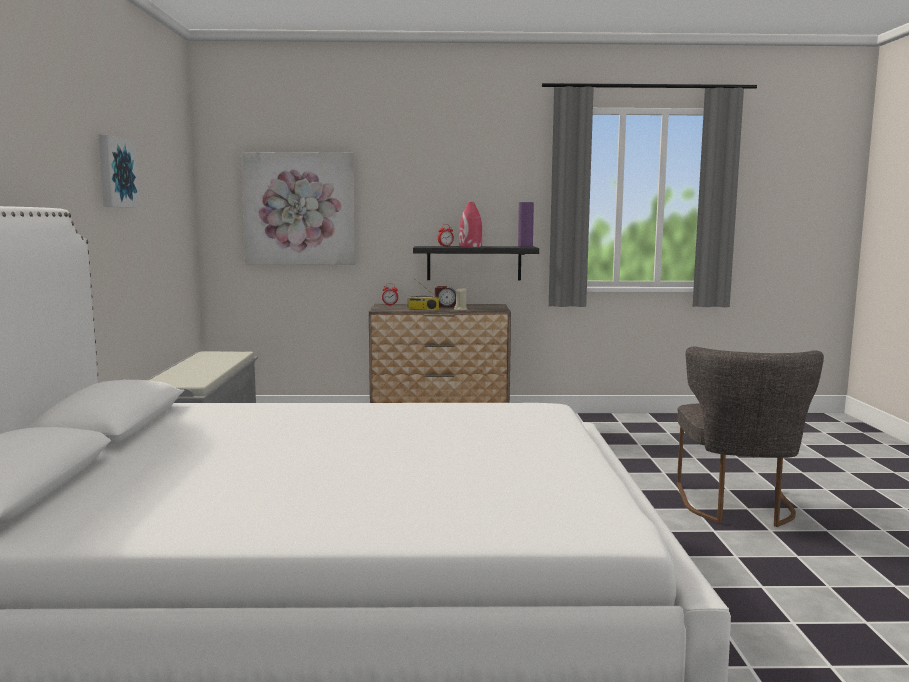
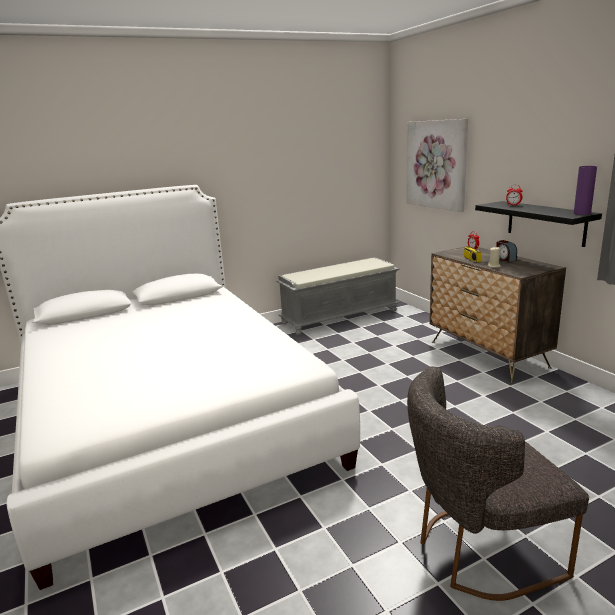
camera: 65 degrees right, 10 degrees up
(116, 172) = (275, 154): picture -> none
(470, 246) = (529, 208): red vase -> none

